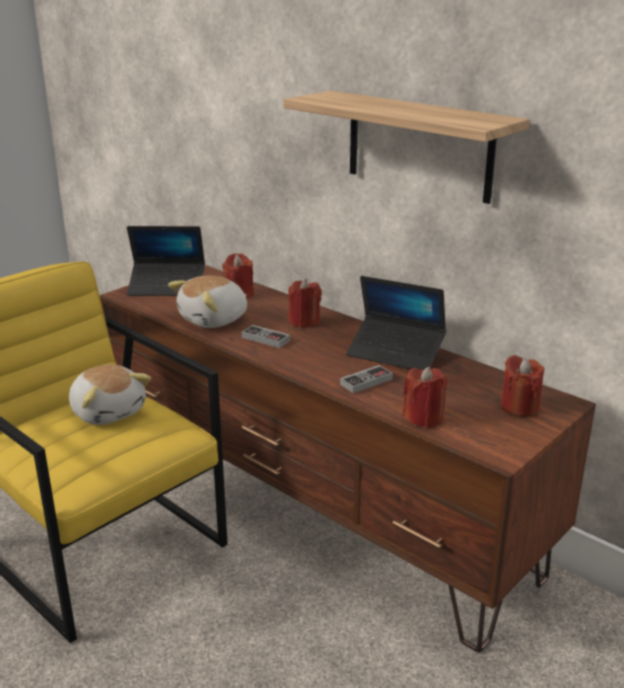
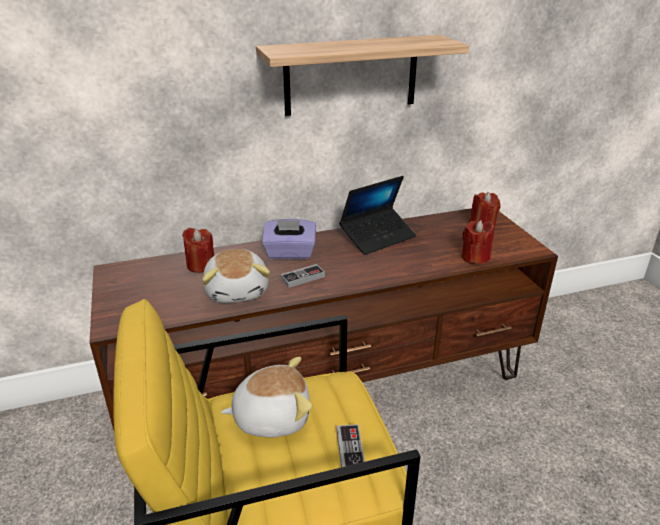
camera: 60 degrees left, 5 degrees up
(167, 287) = (131, 295): laptop -> none
(304, 321) = (290, 253): red candle -> purple tissue box
(366, 382) = (411, 260): game controller -> game controller (350, 450)

